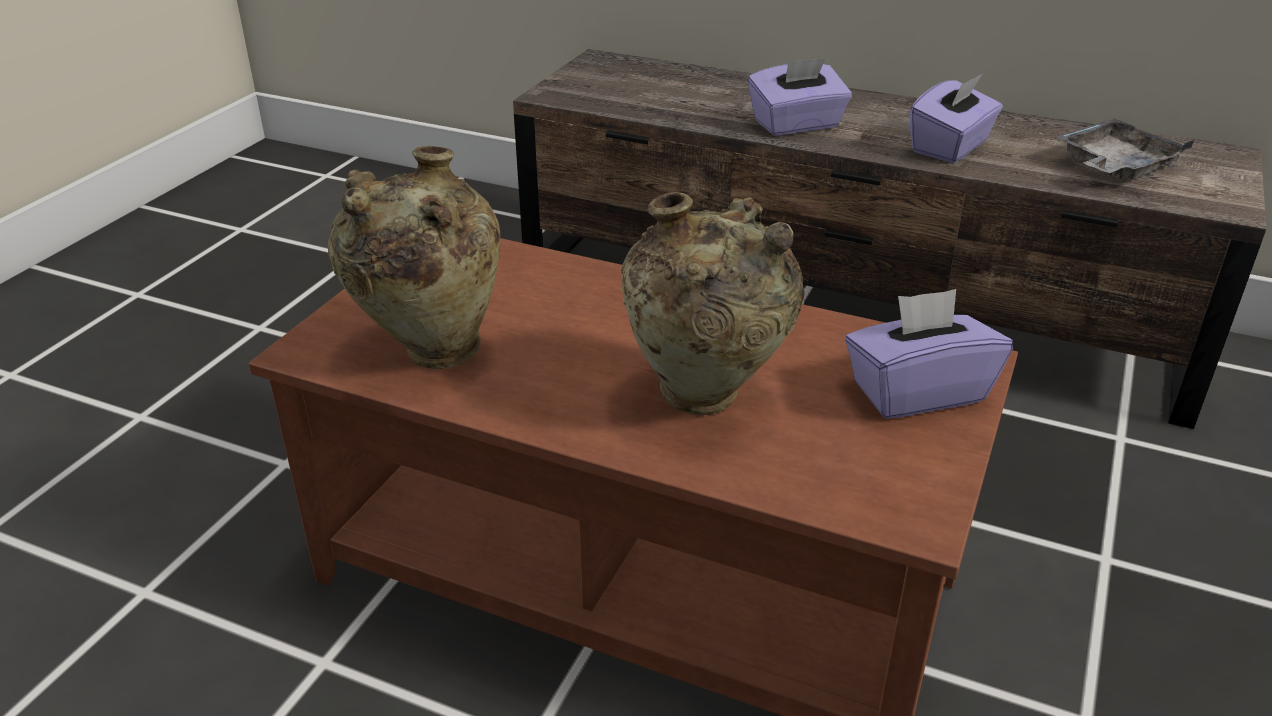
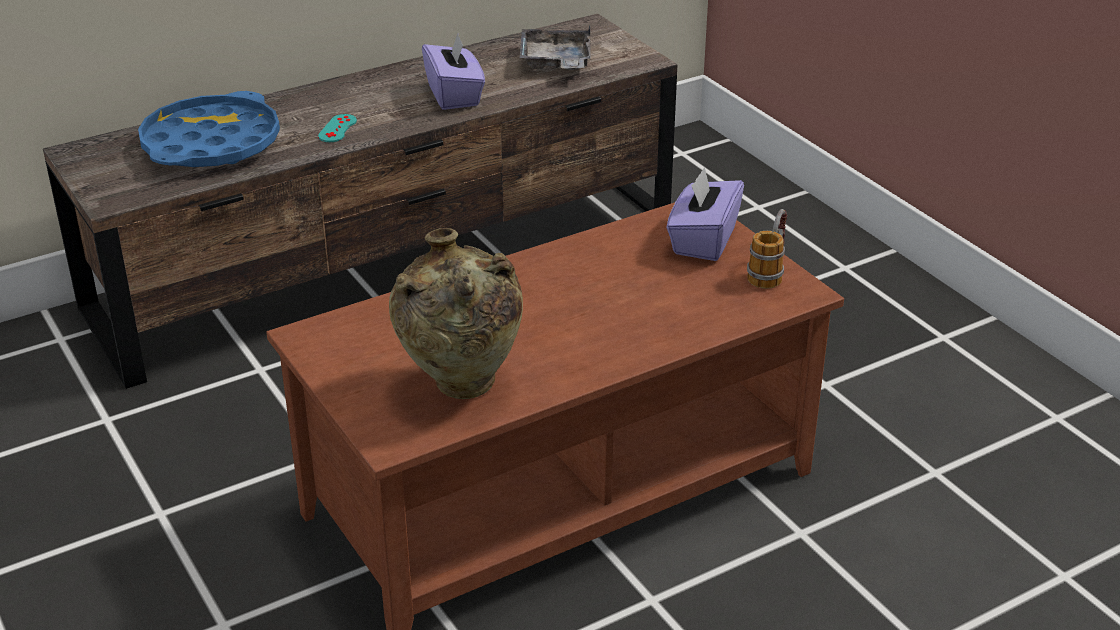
camera: 55 degrees left, 0 degrees up
(686, 93) = (211, 144): none -> blue tray
(706, 401) = (635, 308): beige vase -> none
(797, 125) = (337, 128): purple tissue box -> turquoise game controller
(925, 471) = (769, 271): none -> mug

